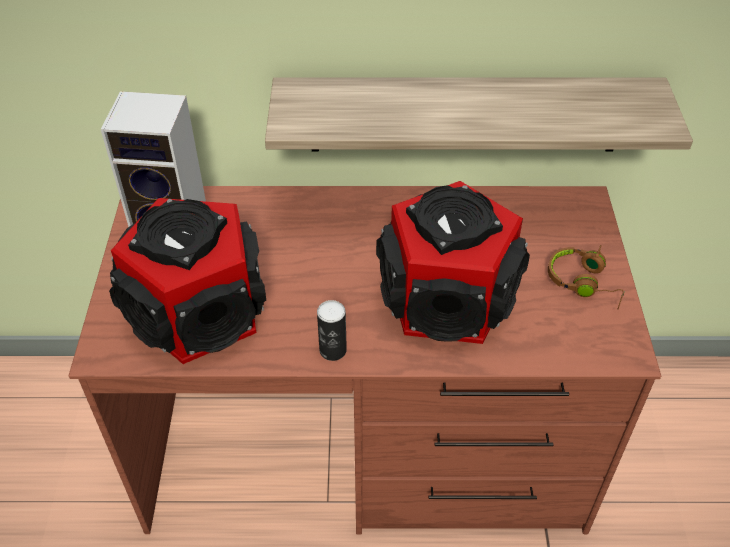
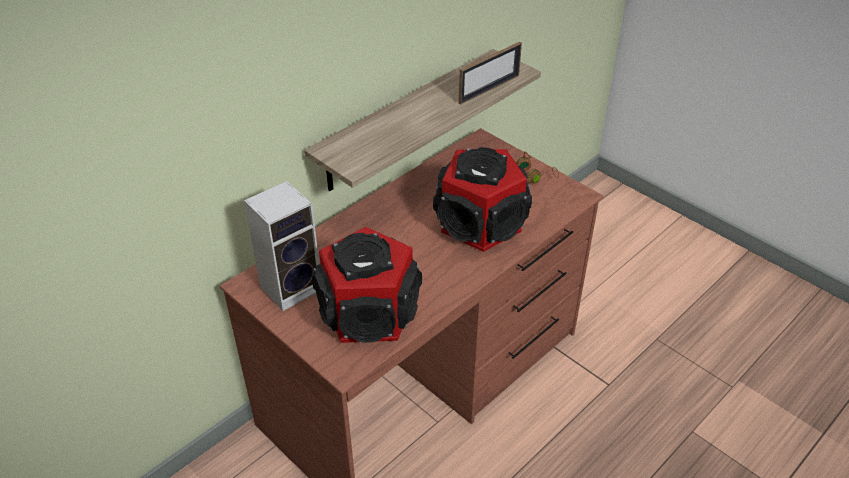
camera: 45 degrees left, 5 degrees down
(333, 350) = (459, 282): can -> none
(583, 125) = (489, 89): none -> picture frame

